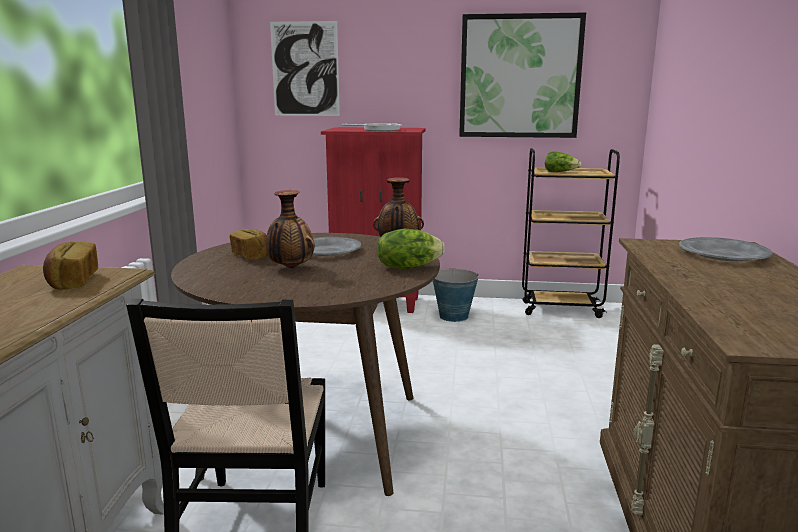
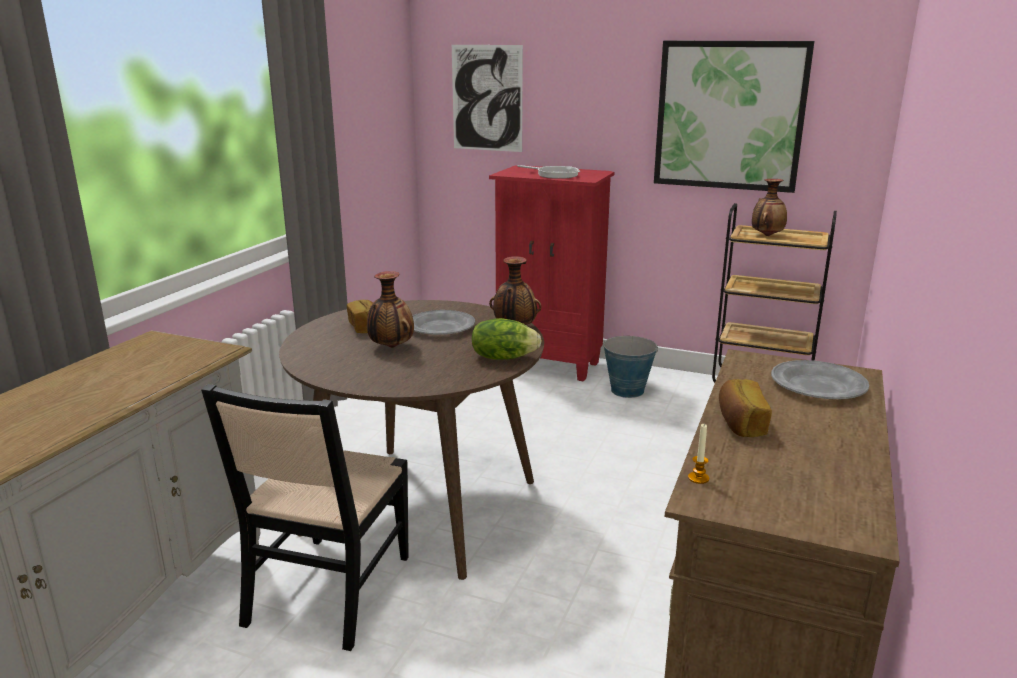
camera: 15 degrees right, 5 degrees up
(72, 281) = (178, 355): bread -> bread (740, 423)
(560, 172) = (766, 235): lettuce -> vase
(720, 326) = (698, 478): none -> candle

